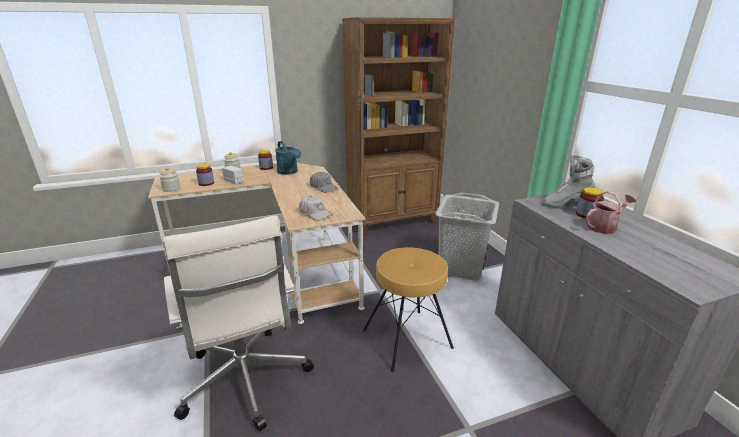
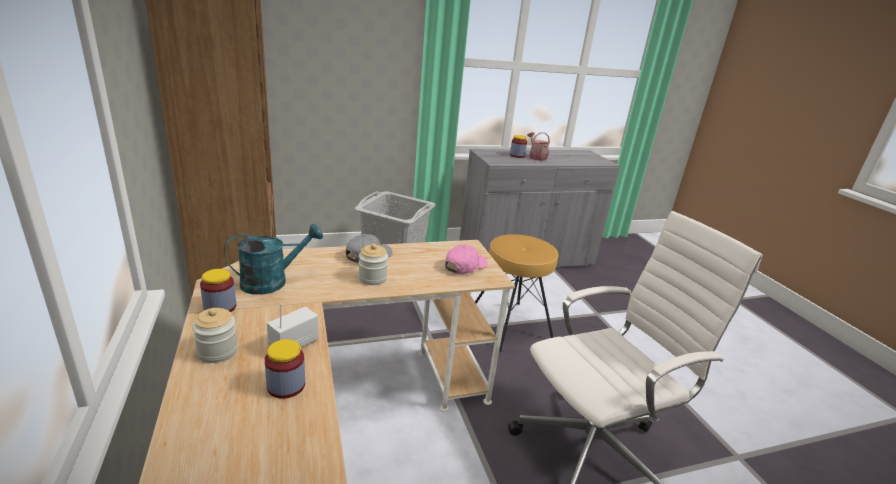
camera: 90 degrees left, 0 degrees up
(171, 189) = (302, 445): jar -> jar (372, 278)
(315, 213) = (465, 266): white cap -> pink cap
(565, 204) = (497, 155): grey boot -> none

